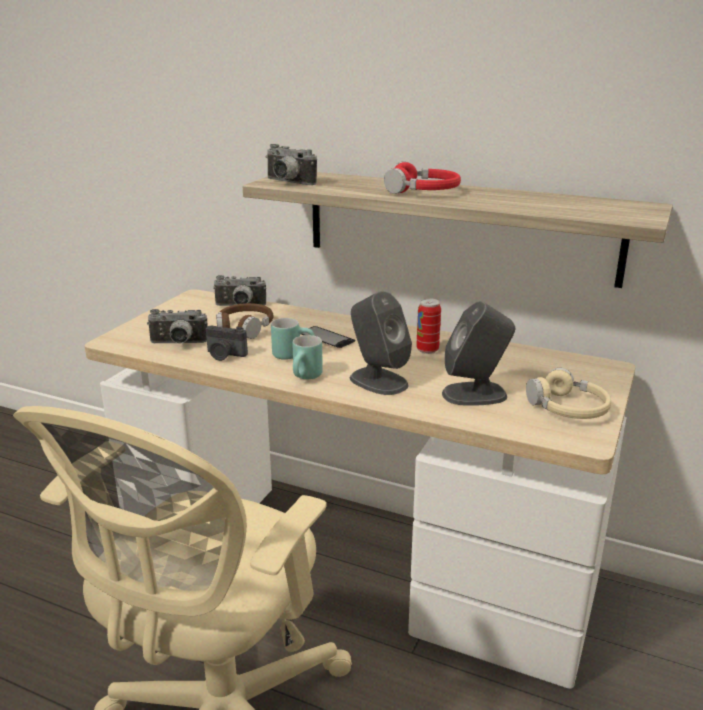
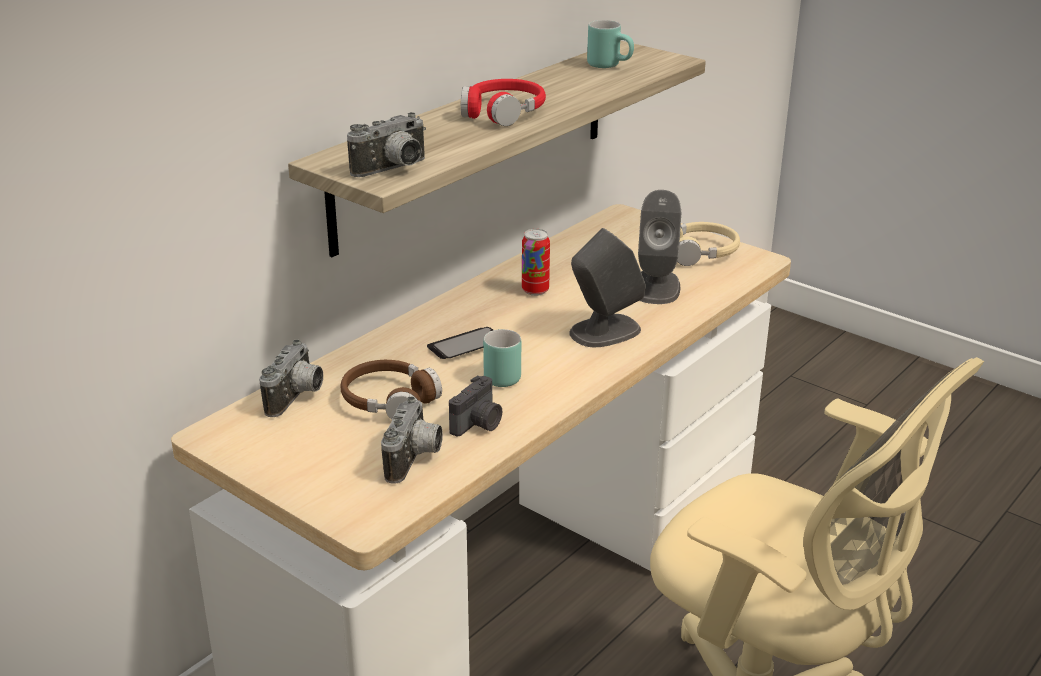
camera: 75 degrees left, 5 degrees up
(307, 378) = (577, 372): turquoise mug -> turquoise mug (611, 65)

